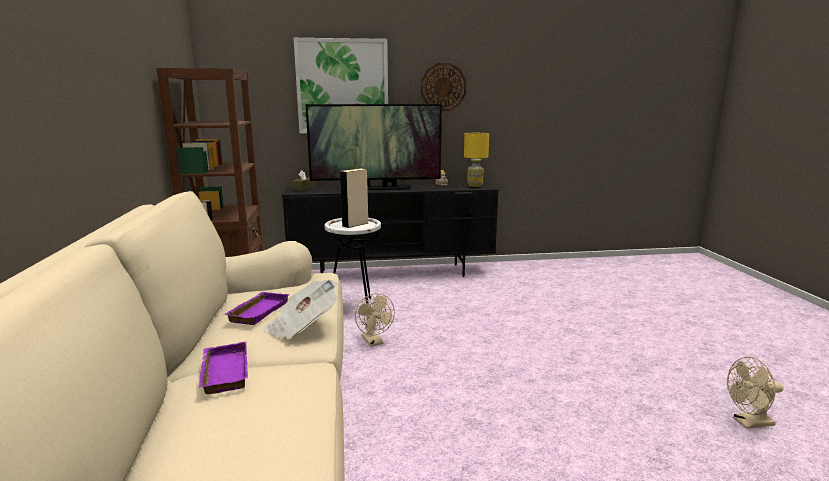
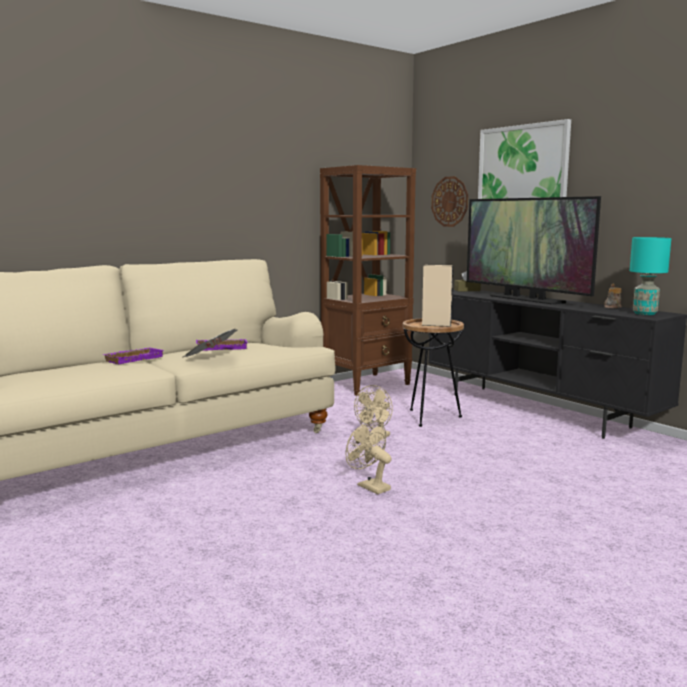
camera: 60 degrees right, 5 degrees down
(355, 307) = (430, 417): white side table -> brown side table
(443, 87) = (635, 174): wall clock -> wall clock (450, 201)
(474, 186) = (644, 313): yellow table lamp -> turquoise table lamp
(748, 423) = (478, 661): beige fan -> beige fan (369, 486)

